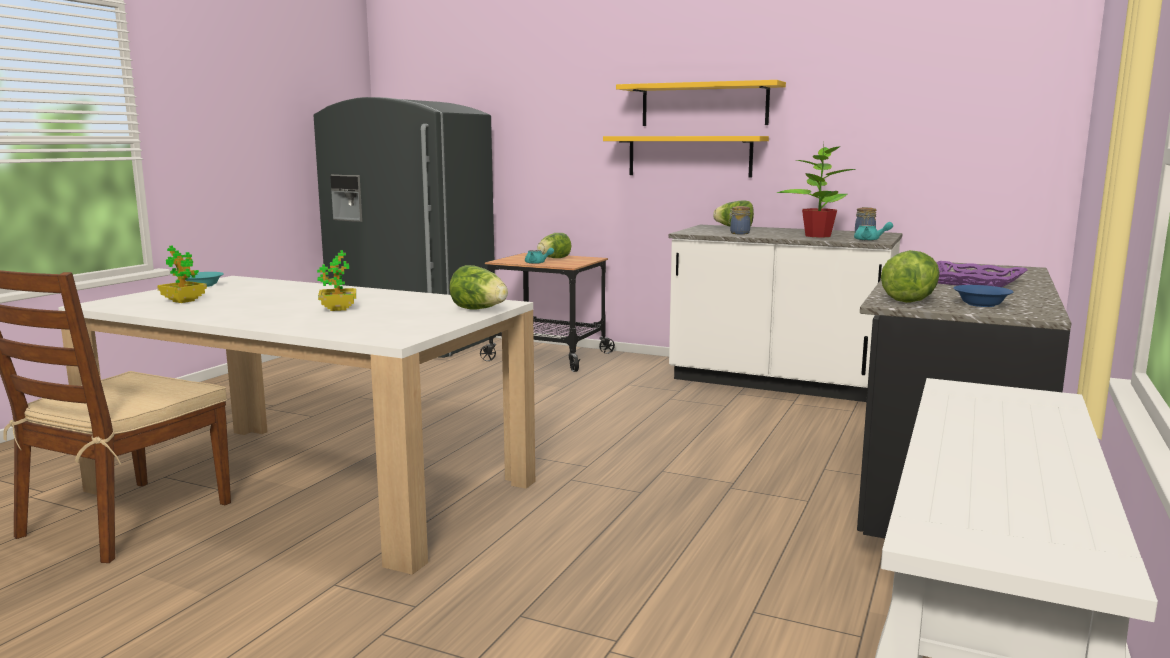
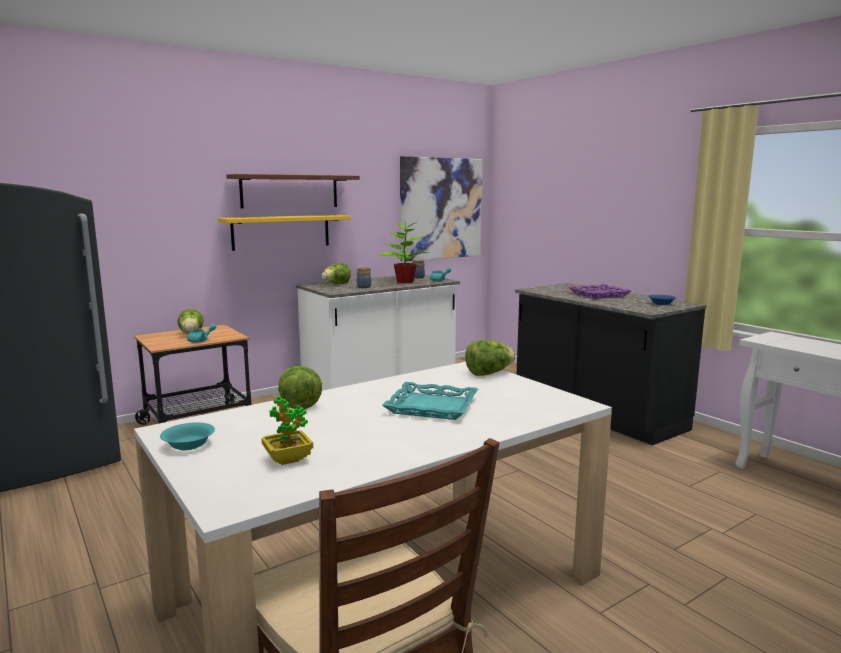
camera: 60 degrees left, 0 degrees up
(338, 309) = (431, 407): potted plant -> turquoise tray
(704, 105) = (290, 191): yellow shelf -> brown shelf
(910, 299) = (641, 307): lettuce -> lettuce (298, 404)
(964, 130) = (441, 208): none -> picture

